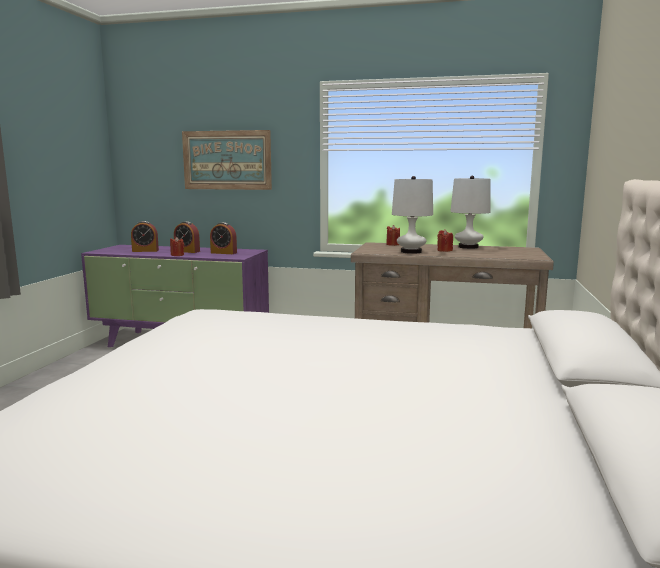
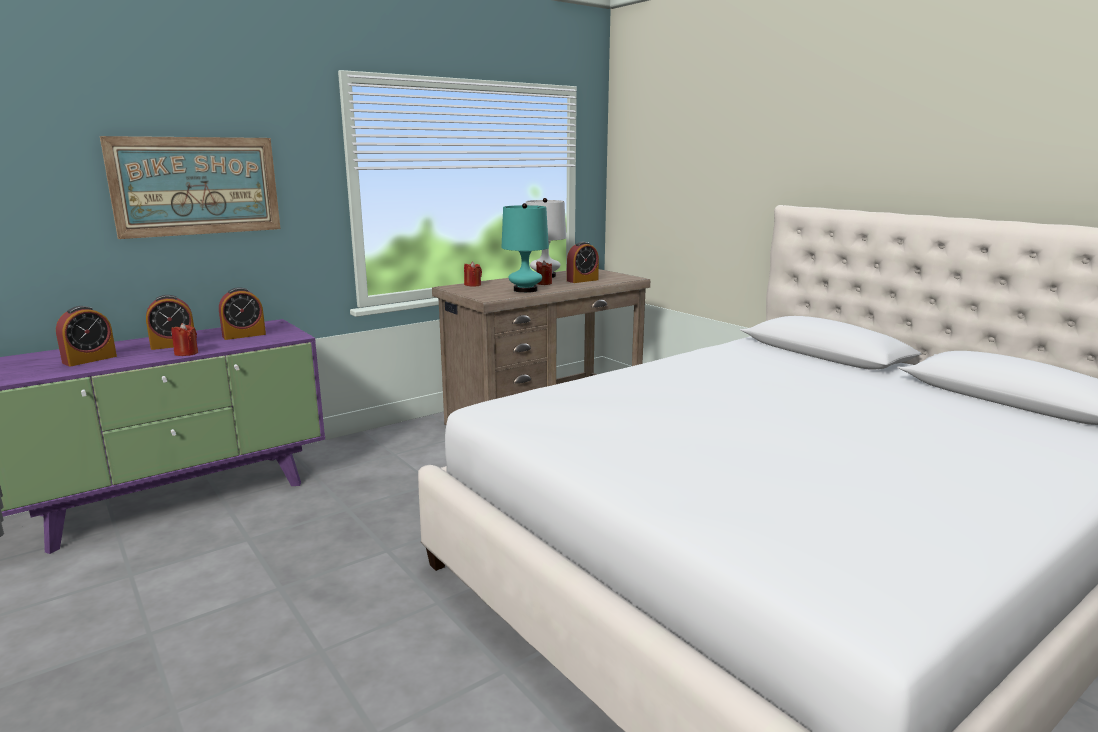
camera: 50 degrees left, 5 degrees up
(411, 252) = (525, 290): white table lamp -> turquoise table lamp
(484, 253) = (582, 280): none -> alarm clock

